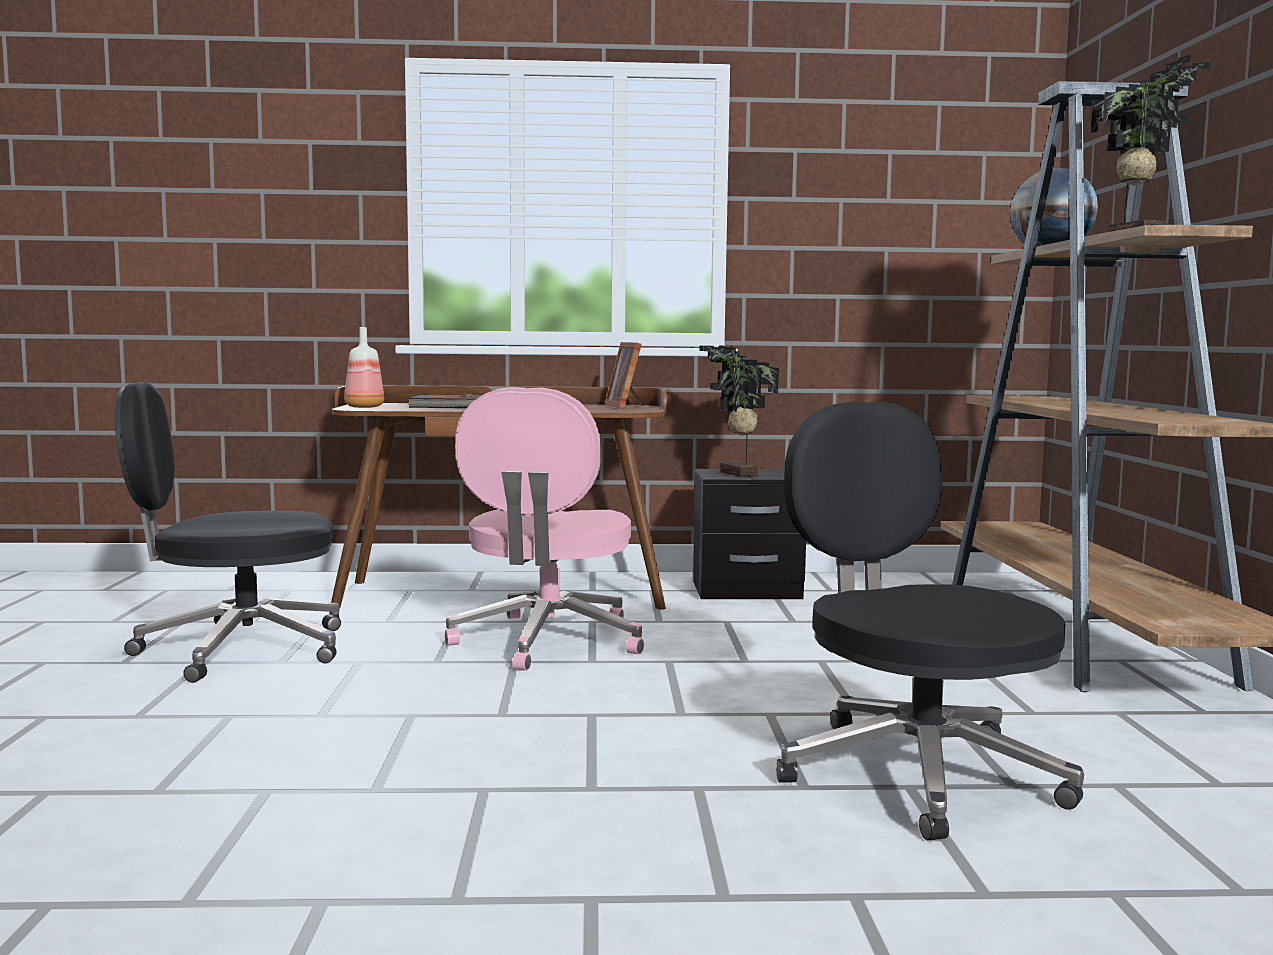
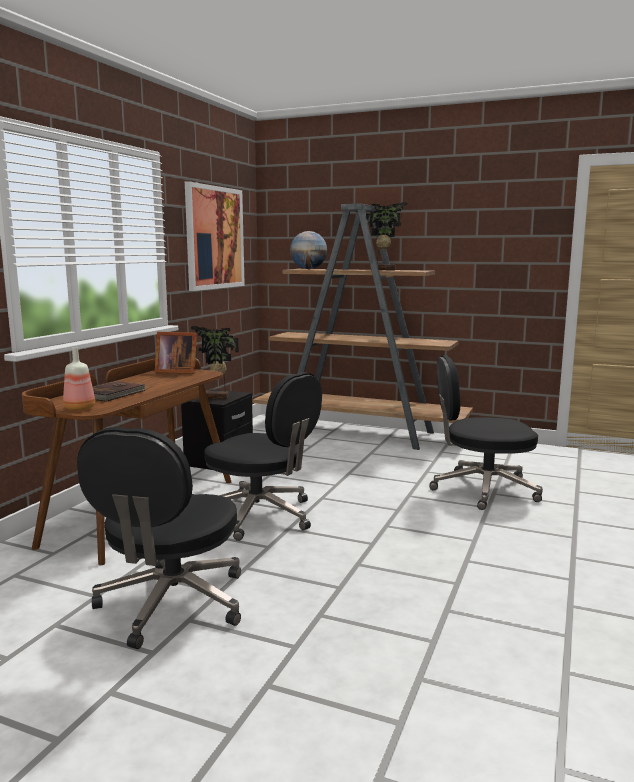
camera: 65 degrees left, 5 degrees up
(547, 642) = (261, 516): pink office chair -> black office chair
(887, 203) = (214, 238): none -> picture

